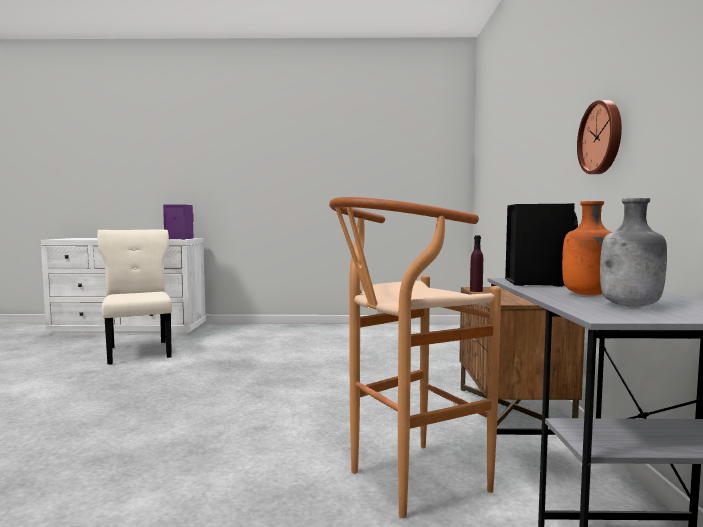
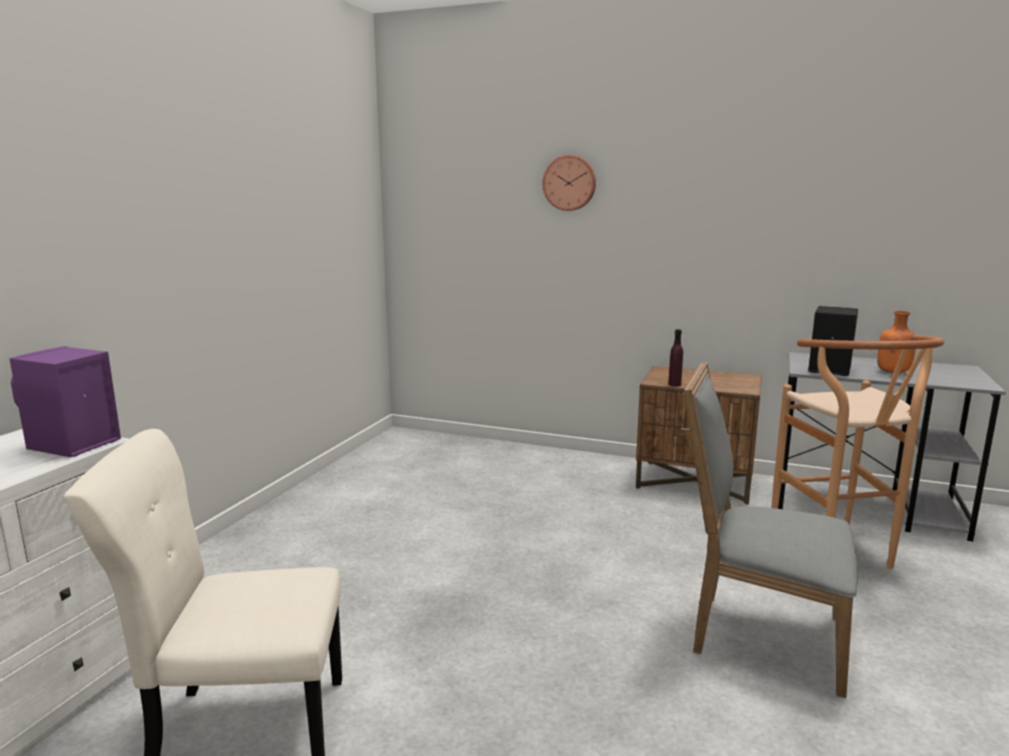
camera: 70 degrees left, 10 degrees up
(229, 442) = (758, 635): none -> grey chair
(602, 137) = (772, 240): wall clock -> wall clock (569, 183)
(631, 306) = (939, 374): grey bottle -> none

